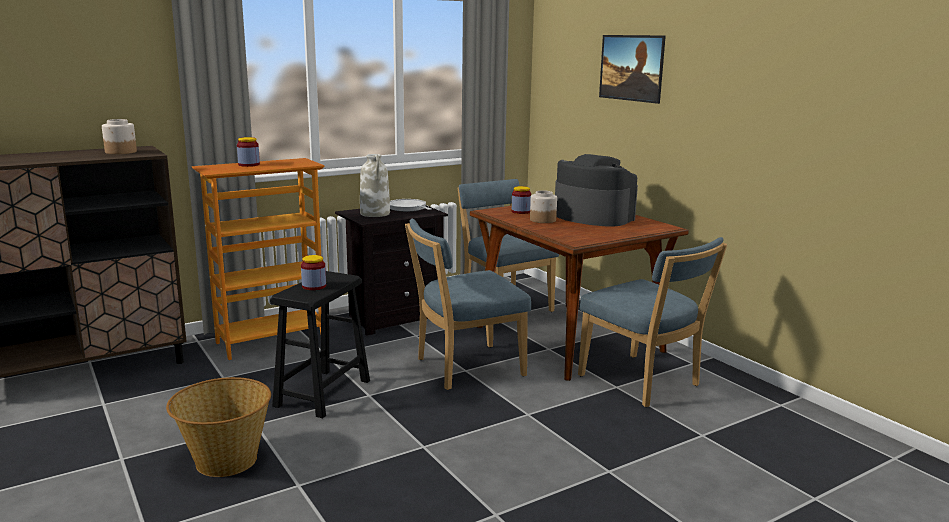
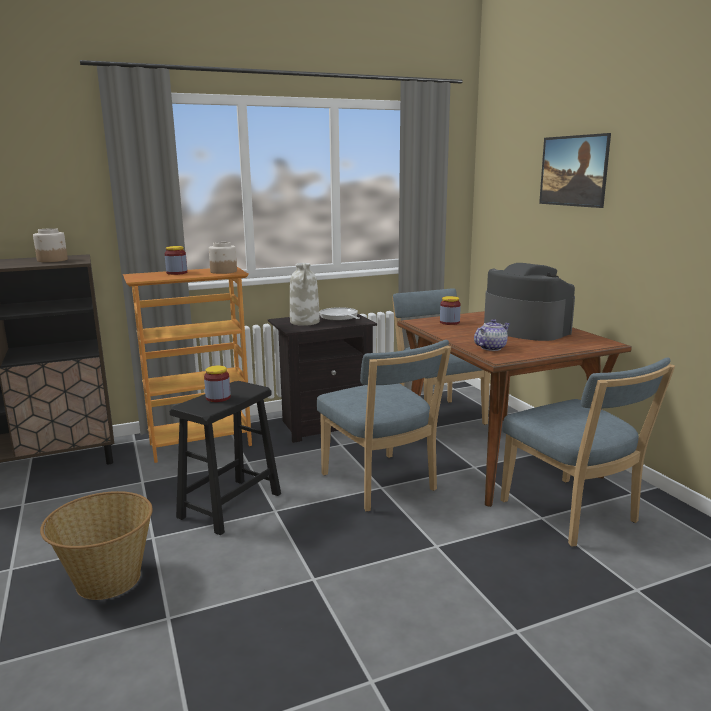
camera: 10 degrees right, 0 degrees up
(465, 368) = (381, 485): blue chair -> blue chair turned 105 degrees counterclockwise
(542, 220) = (469, 332): jar -> jar (223, 271)
(566, 233) = (491, 348): none -> teapot

